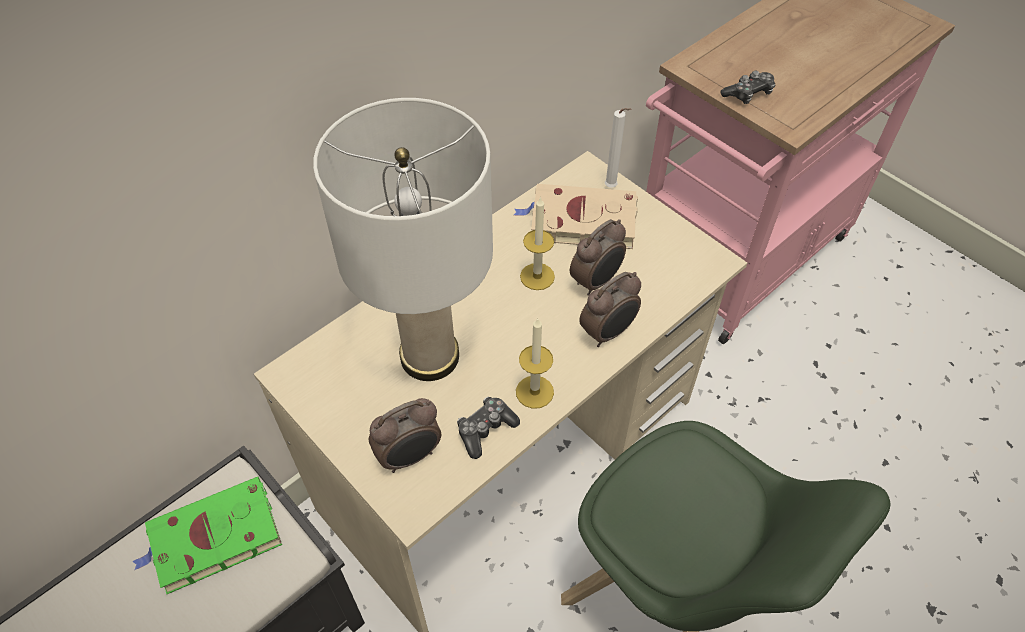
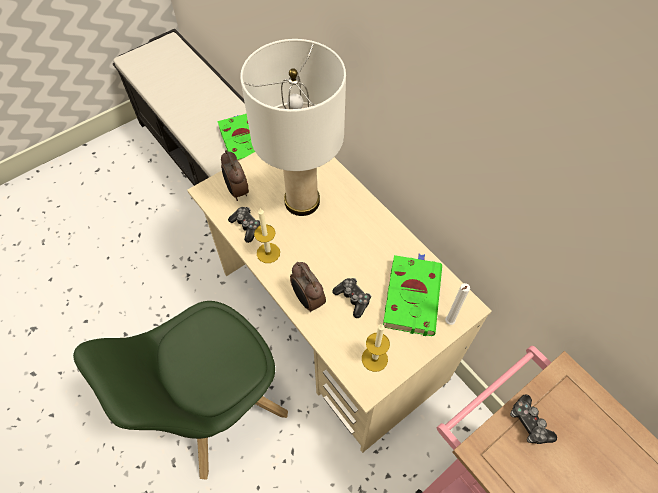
camera: 95 degrees right, 5 degrees up
(537, 276) = (360, 262): candle -> candle (374, 359)
(579, 221) = (411, 295): beige book -> green book
(596, 281) = (353, 299): alarm clock -> game controller

